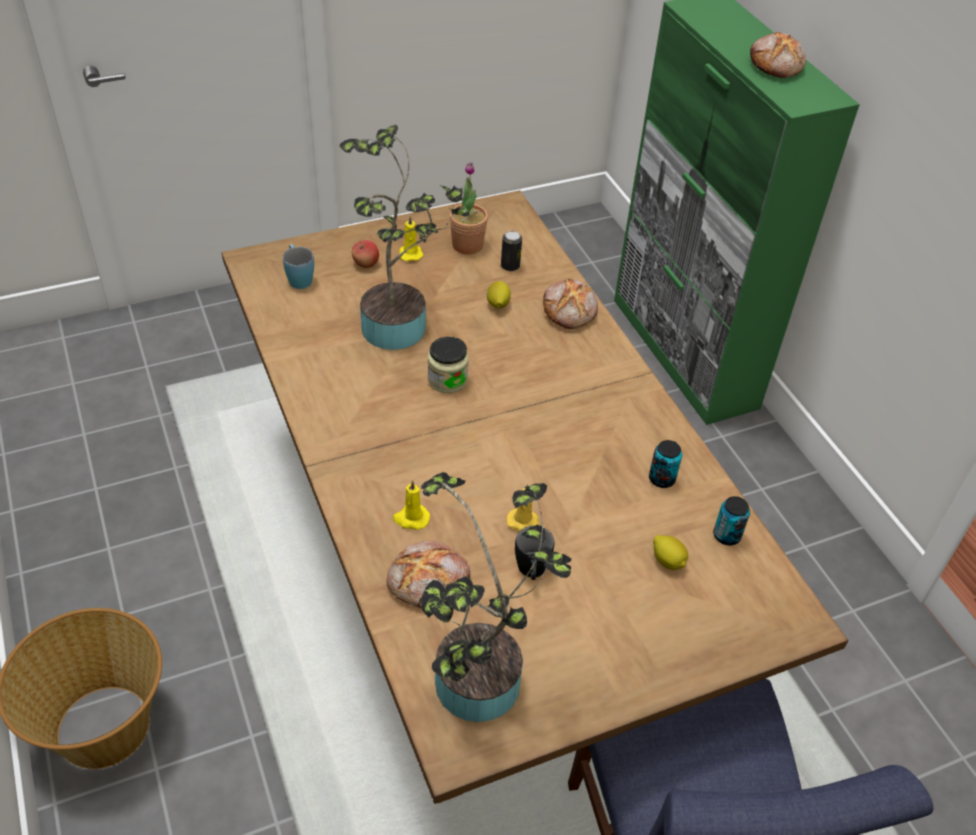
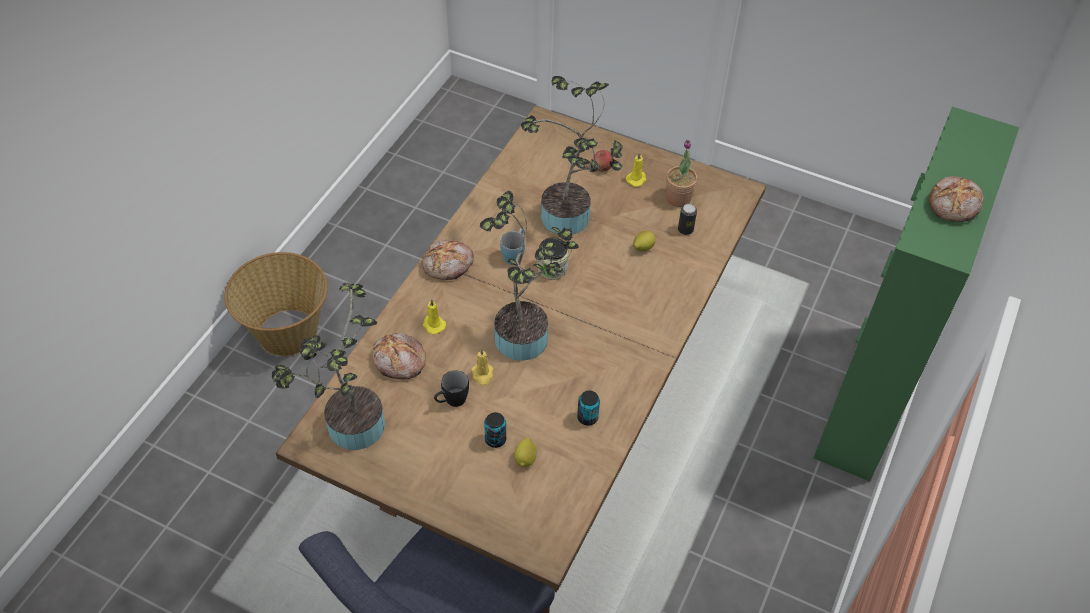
camera: 50 degrees right, 5 degrees up
(298, 278) = (554, 150): blue mug -> blue mug (514, 254)
(510, 454) = (526, 335): none -> potted plant
(570, 311) = (681, 284): bread -> bread (448, 265)
(726, 535) = (576, 476): can -> can (495, 439)

